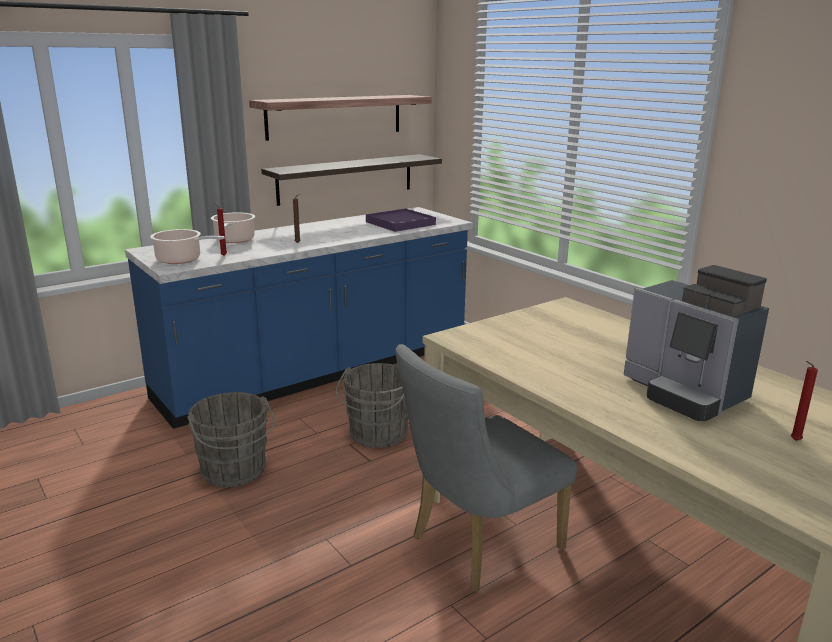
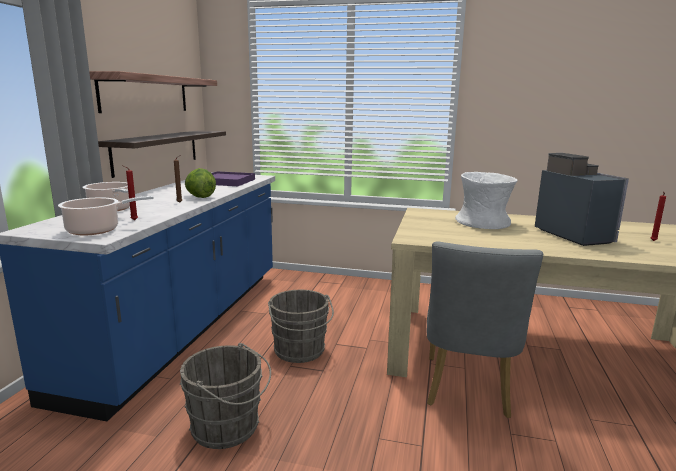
camera: 40 degrees left, 5 degrees down
(328, 240) = (200, 197): none -> lettuce
(600, 342) = (483, 223): none -> white vase
(685, 393) = (574, 235): coffee machine -> coffee machine turned 120 degrees counterclockwise

